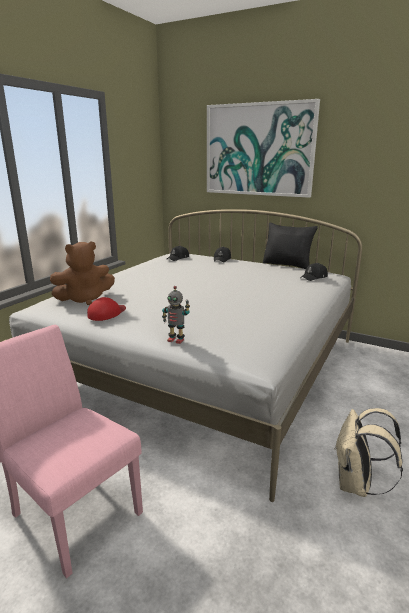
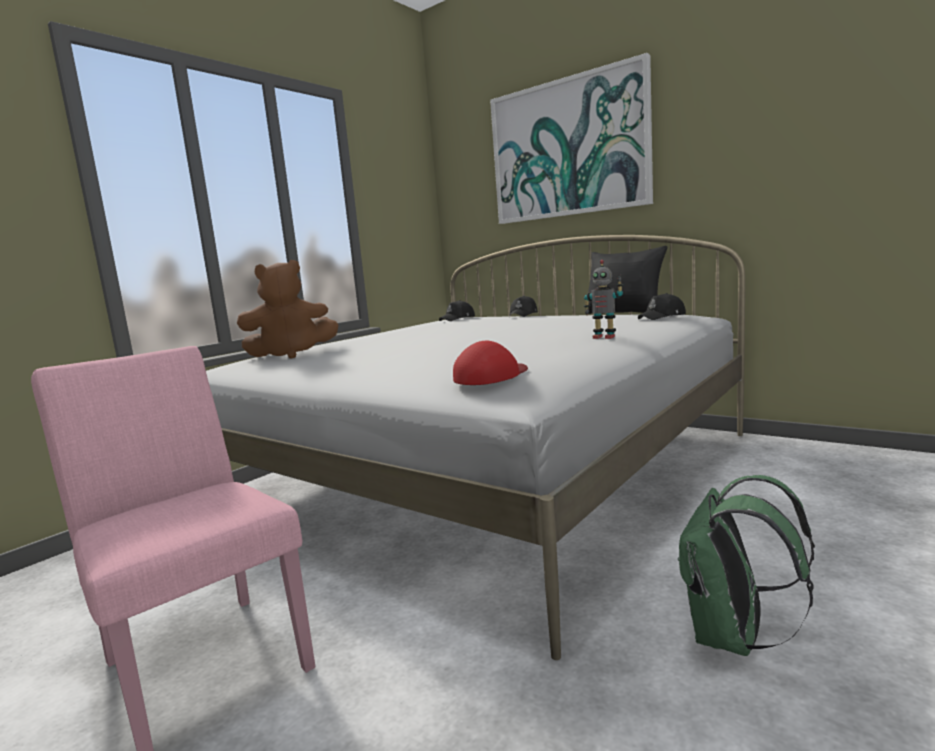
camera: 10 degrees right, 10 degrees down
(107, 313) = (309, 362): red cap -> red cap (491, 376)
(176, 340) = (393, 377): toy robot -> toy robot (604, 337)
(356, 484) = (732, 637): beige backpack -> green backpack

